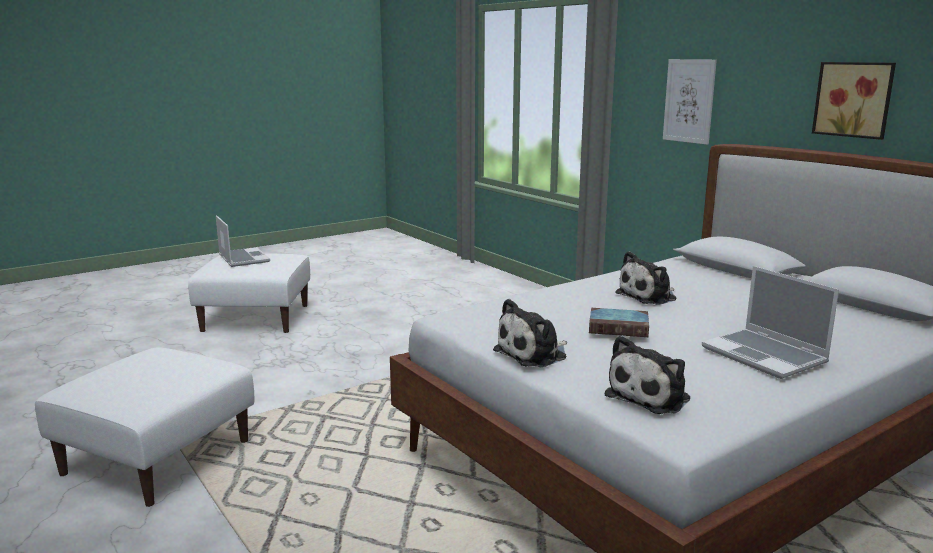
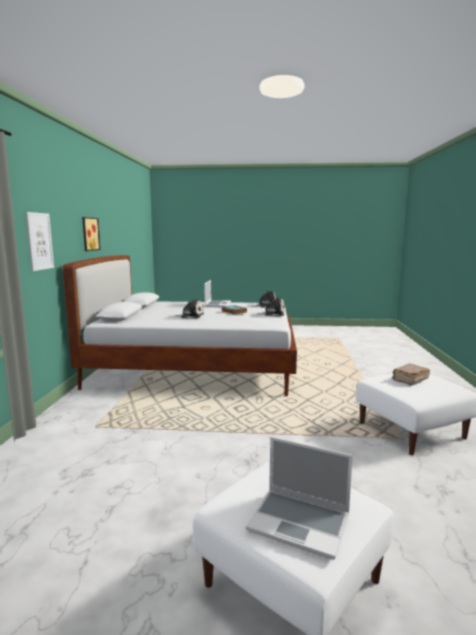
camera: 140 degrees left, 5 degrees down
(155, 380) = (410, 380): none -> brown book
(242, 258) = (300, 523): laptop -> laptop turned 75 degrees counterclockwise

